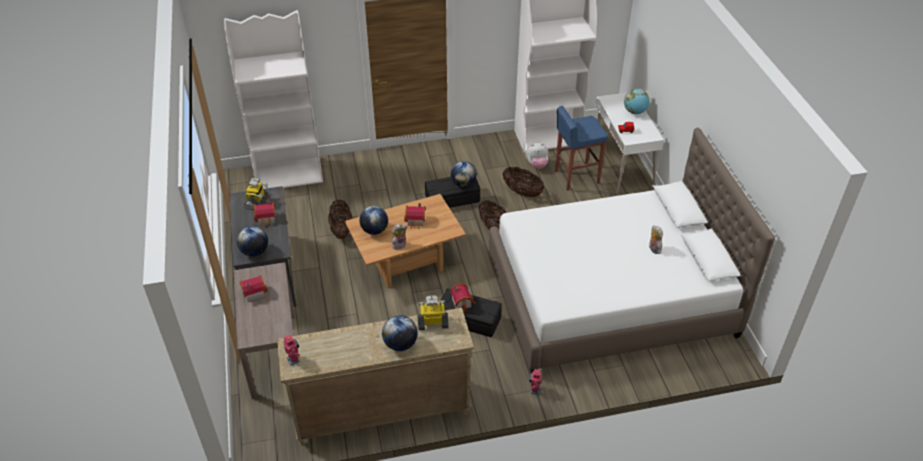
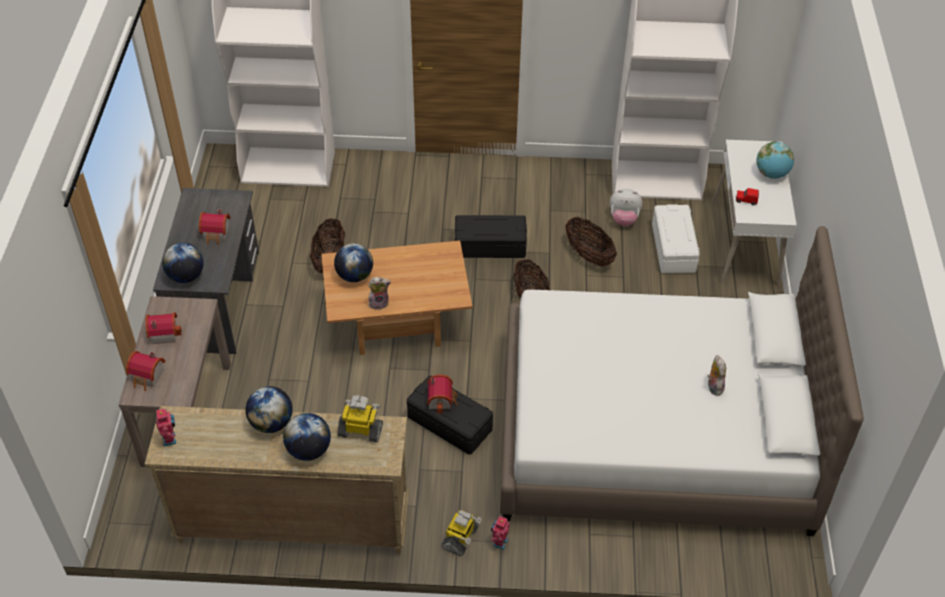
camera: 15 degrees right, 5 degrees up
(257, 202) = (212, 206): toy robot -> toy robot (460, 538)
(416, 221) = (413, 274): toy house -> toy house (148, 377)
(463, 184) = (505, 229): globe -> globe (271, 423)
(576, 177) = (672, 248): blue stool -> white storage box

